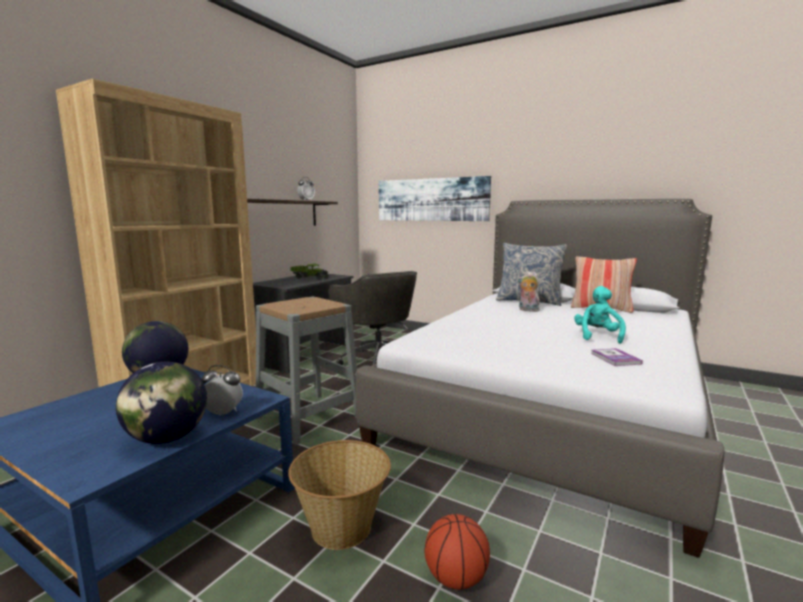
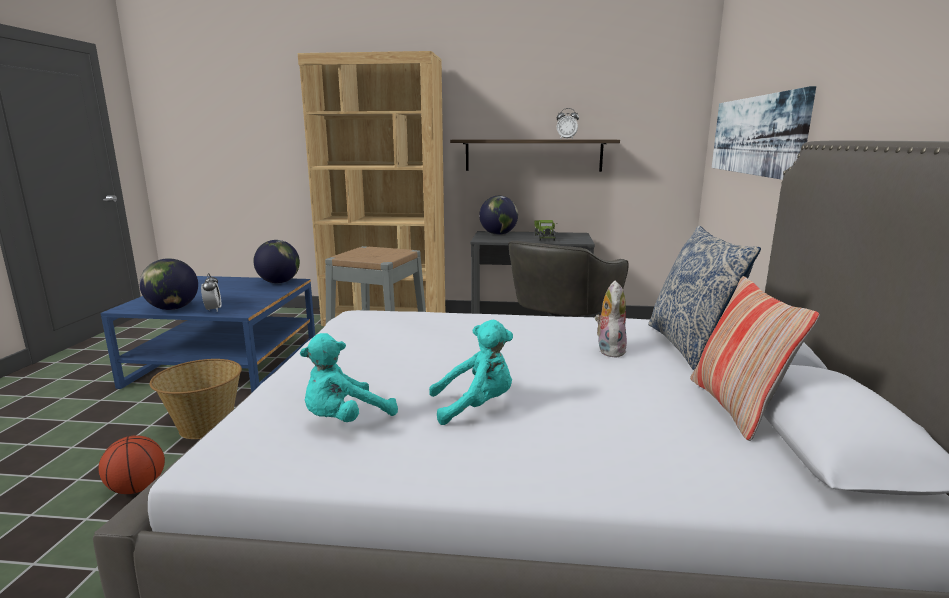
camera: 65 degrees right, 5 degrees up
(274, 282) = (498, 234): none -> globe
(615, 358) = (345, 420): book -> turquoise plush toy

